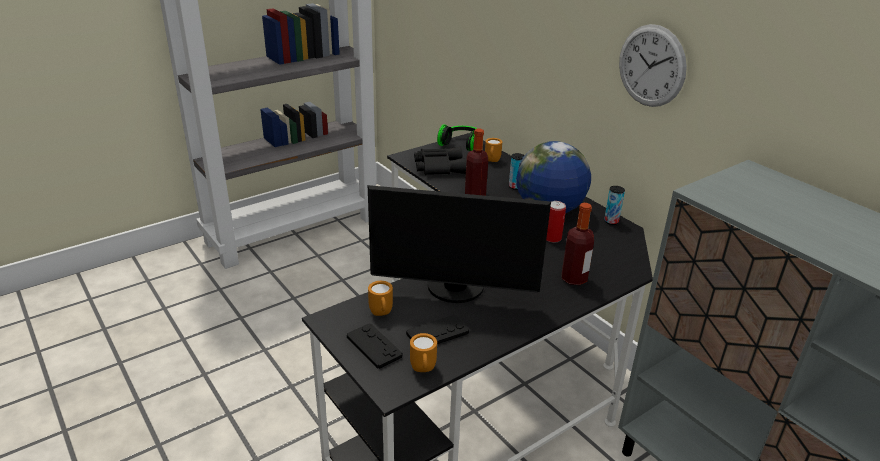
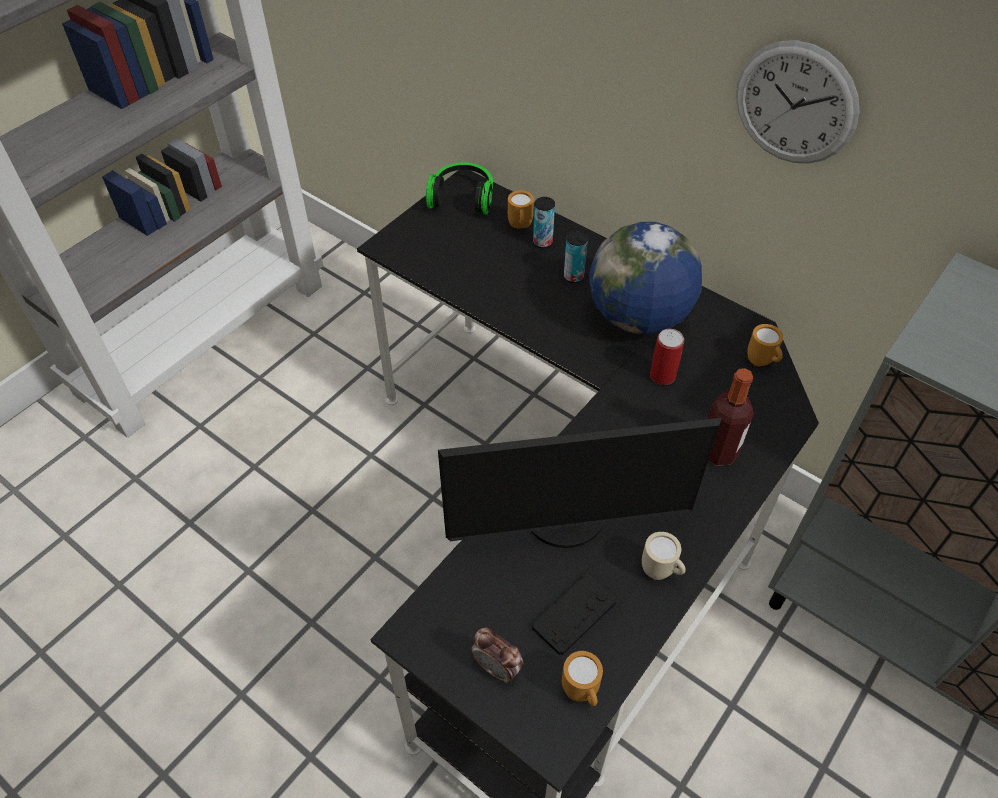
camera: 15 degrees left, 20 degrees up
(374, 346) = (497, 667): black game controller -> alarm clock
(381, 314) = (482, 600): orange mug -> orange mug (762, 362)
(438, 166) = (445, 257): black binoculars -> none
(475, 194) = (522, 308): bottle -> none
(506, 325) = (661, 572): none -> beige mug
(611, 221) = (730, 320): can -> can (542, 242)

